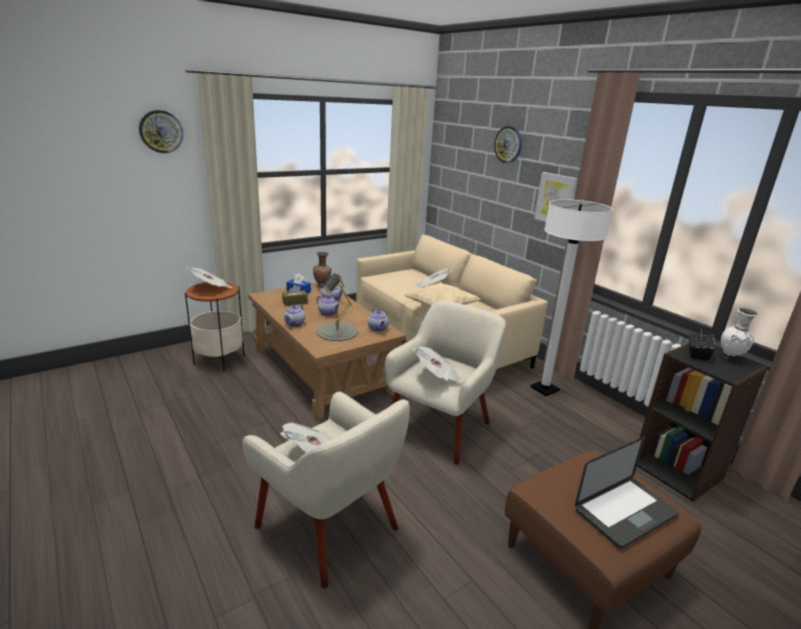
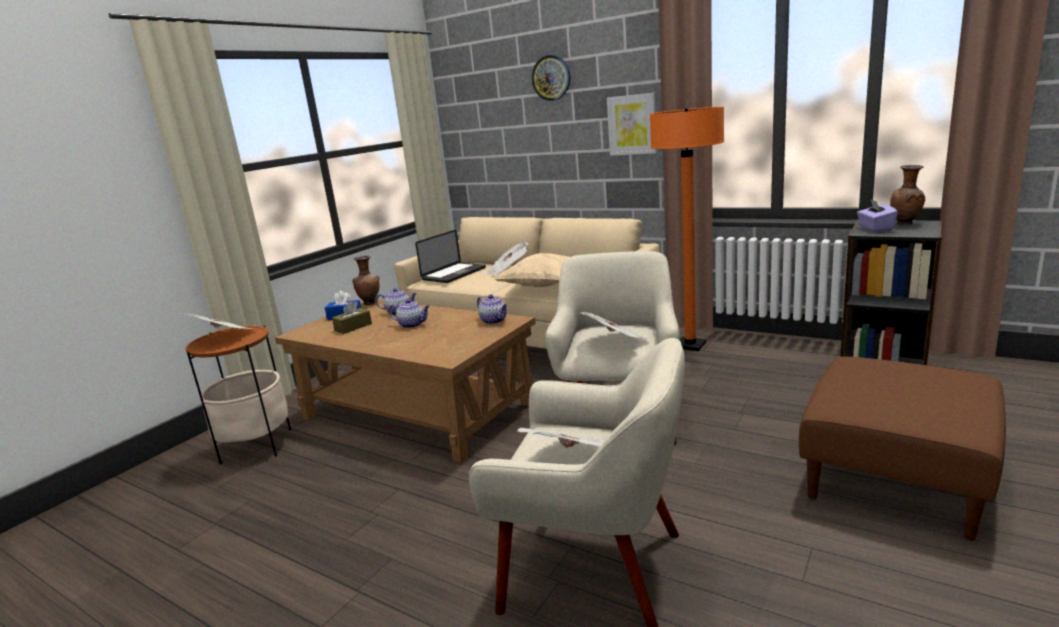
camera: 20 degrees left, 5 degrees down
(161, 131) = (83, 115): wall clock -> none
(294, 324) = (380, 346): teapot -> none
(337, 331) = (446, 337): grey table lamp -> none
(544, 389) = (690, 345): white floor lamp -> orange floor lamp
(625, 512) = (936, 392): laptop -> laptop (454, 274)
(697, 354) = (875, 228): black tissue box -> purple tissue box
(731, 358) = (905, 224): white vase -> brown vase

